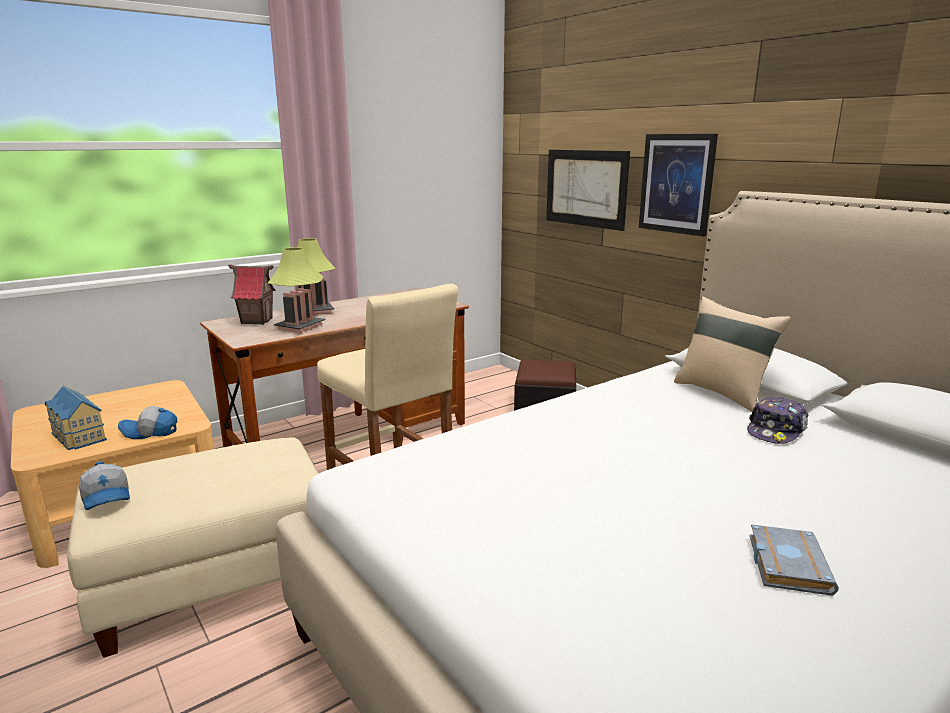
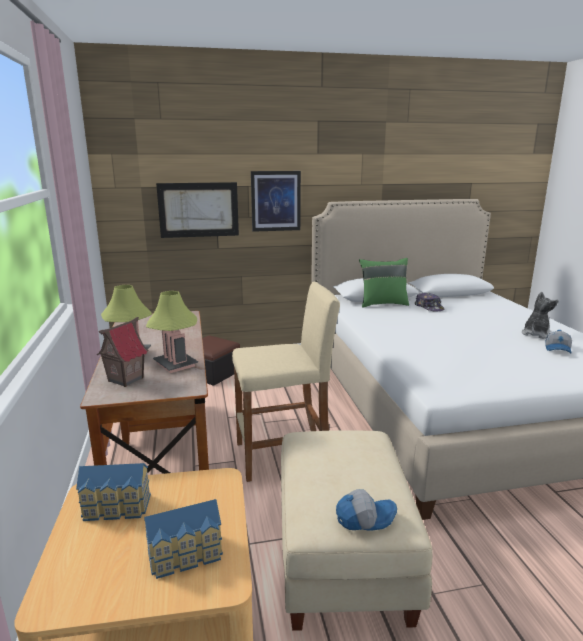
camera: 65 degrees left, 0 degrees up
(144, 400) = (116, 508): none -> toy house
(150, 432) = (220, 503): cap -> cap (558, 349)
(723, 393) = (383, 304): beige pillow -> green pillow
(785, 563) = (535, 334): grey book -> plush toy

